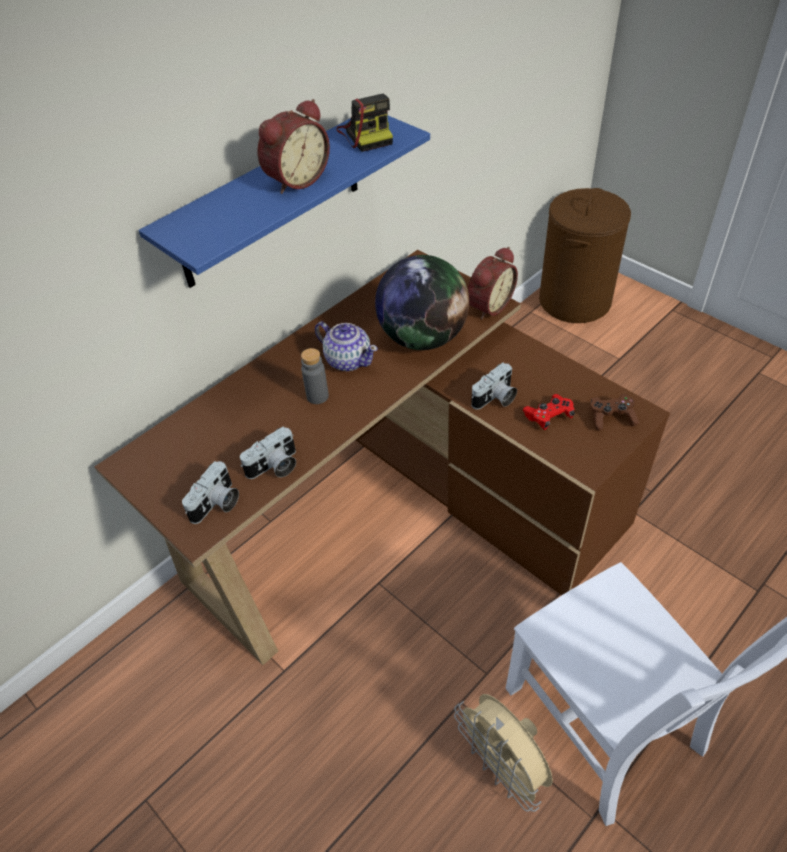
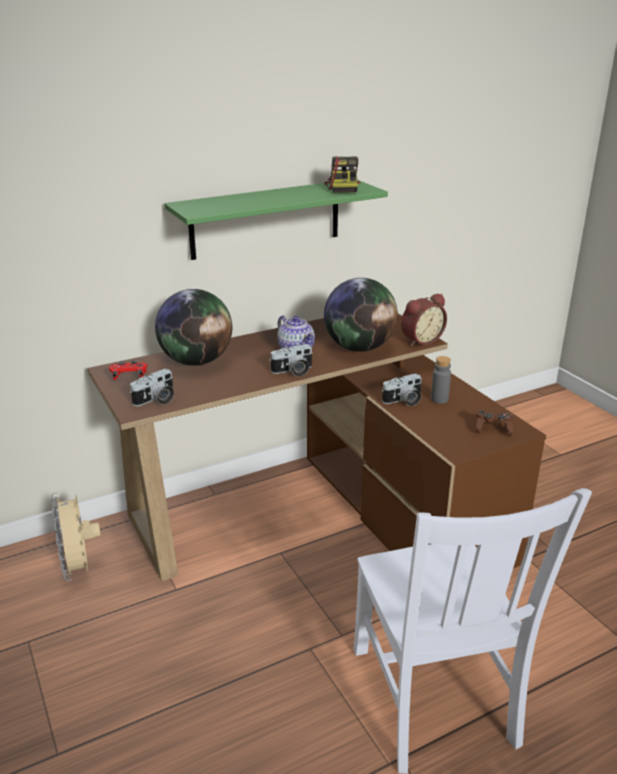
camera: 15 degrees right, 20 degrees down
(233, 415) = (196, 361): none -> globe
(271, 200) = (266, 219): blue shelf -> green shelf
(275, 467) = (208, 390): camera -> camera (293, 371)
(295, 179) = (280, 197): alarm clock -> none
(317, 396) = (262, 362): grey bottle -> grey bottle (439, 399)
(503, 766) = (325, 703): beige fan -> beige fan (80, 568)
(548, 416) = (441, 418): red game controller -> red game controller (129, 376)
(574, 300) = (537, 410): brown laundry basket -> none

